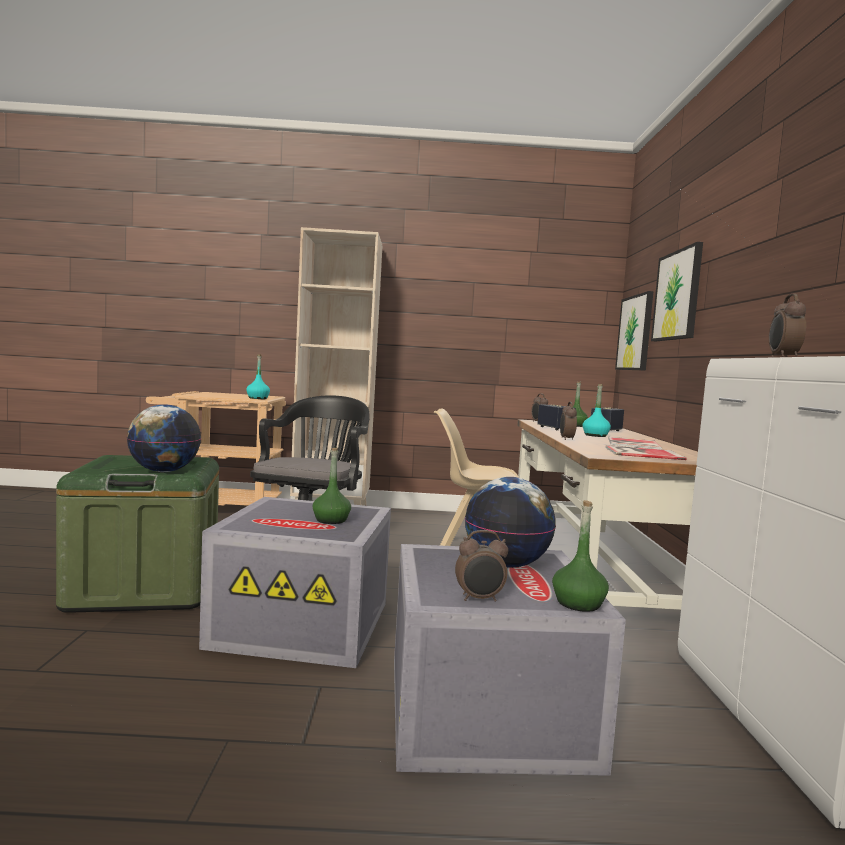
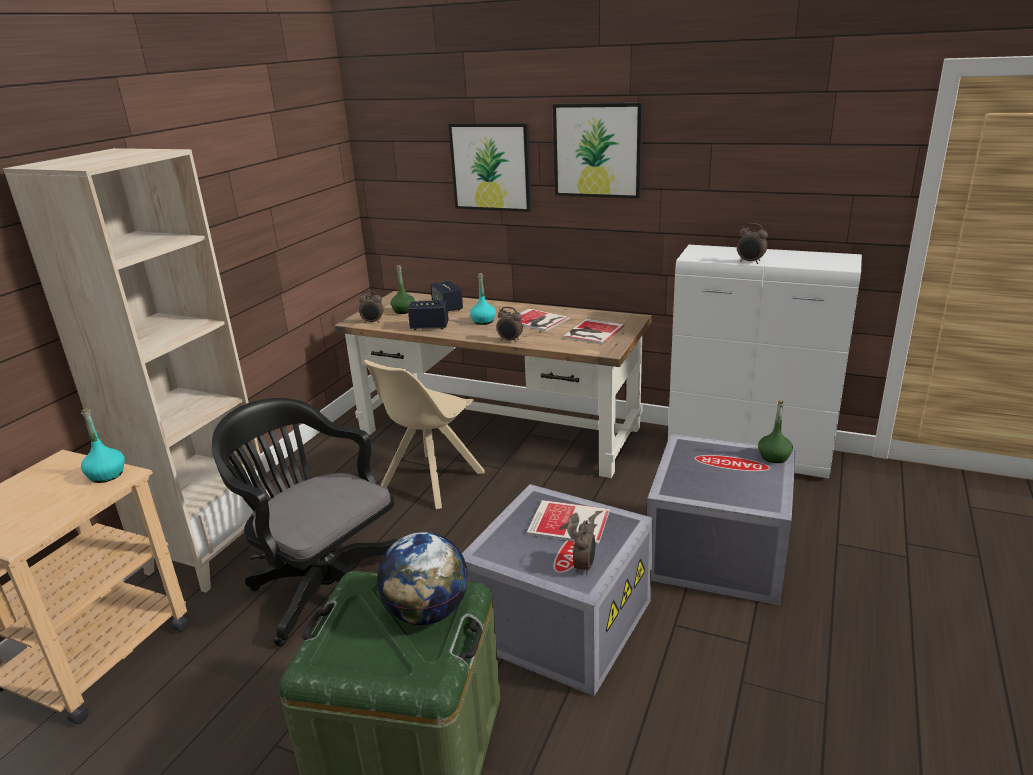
camera: 65 degrees left, 20 degrees up
(331, 520) = (570, 523): green bottle -> book
(479, 599) = (769, 489): alarm clock -> alarm clock (585, 567)
(506, 564) = (702, 463): globe -> none
(635, 333) = (404, 194): picture -> picture (597, 150)

